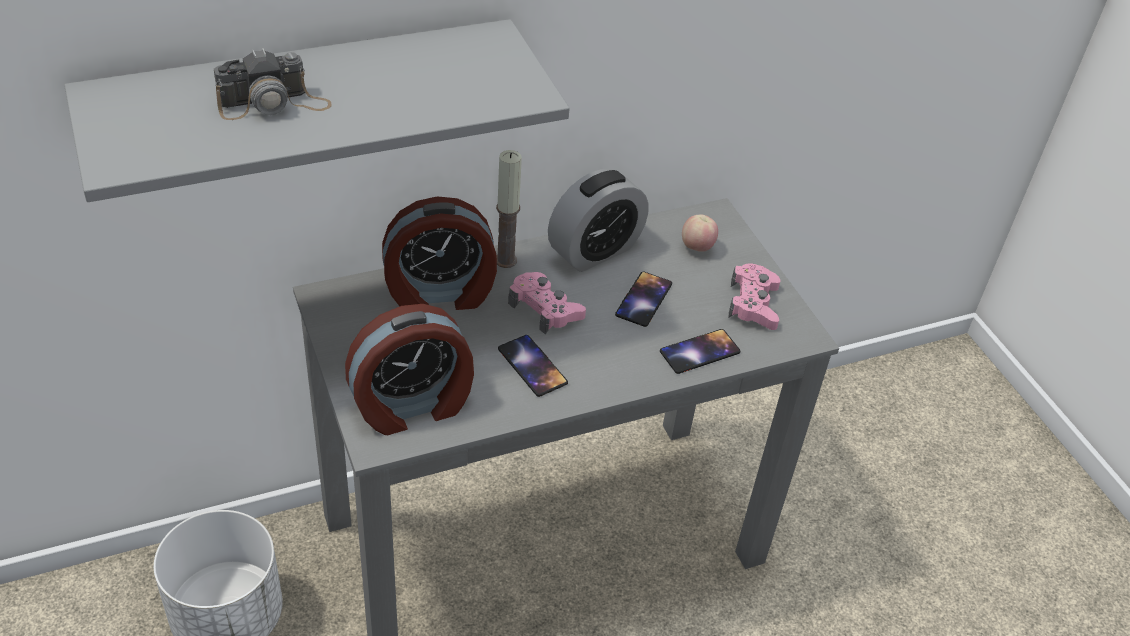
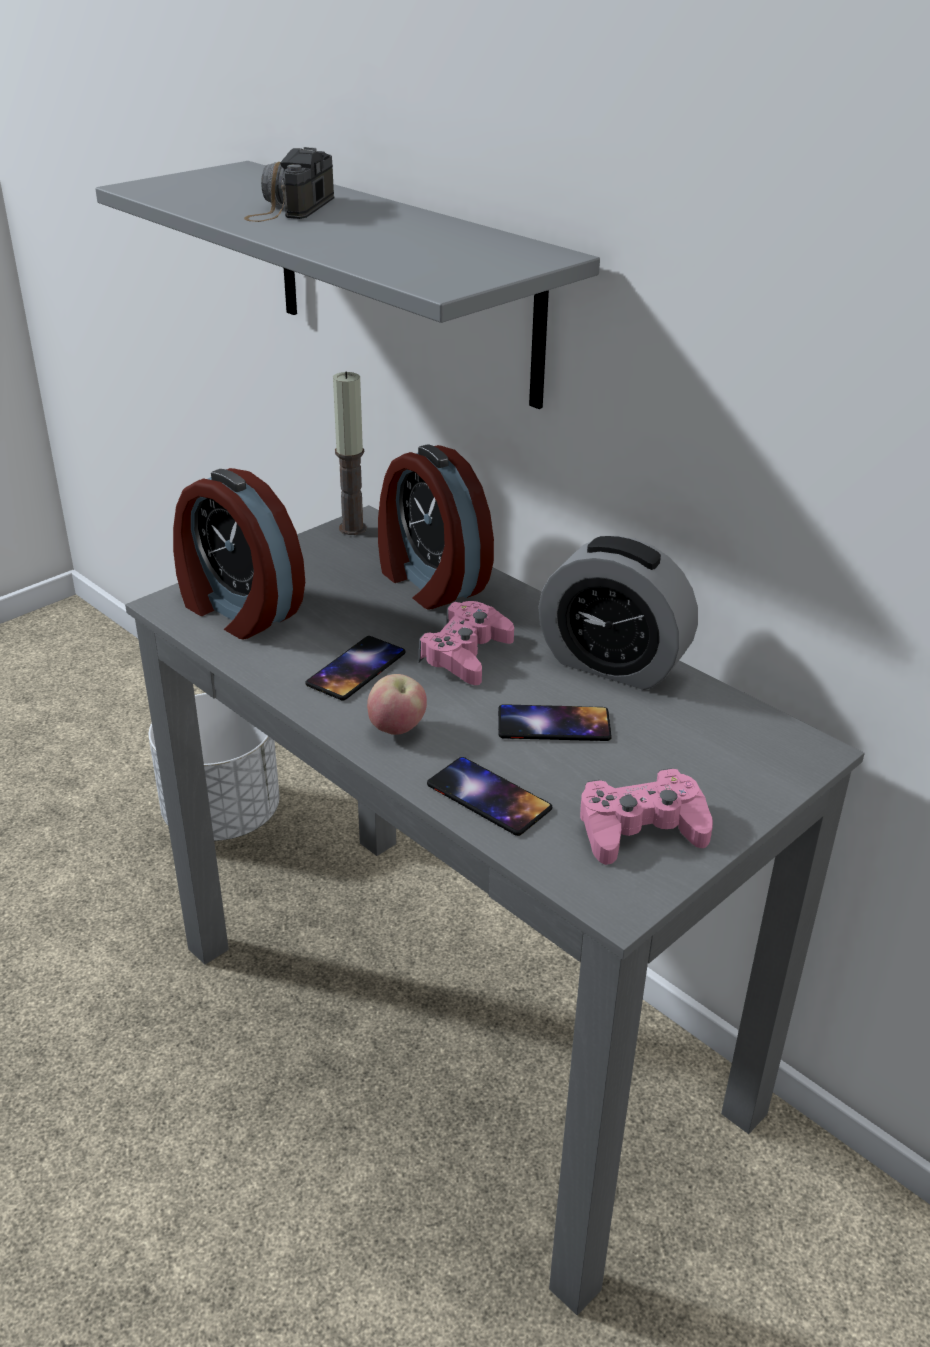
camera: 70 degrees right, 10 degrees down
(273, 103) = (290, 208): camera -> camera turned 60 degrees clockwise
(505, 260) = (528, 607): candle -> candle (352, 528)
(697, 247) = (712, 747): apple -> apple (397, 729)

